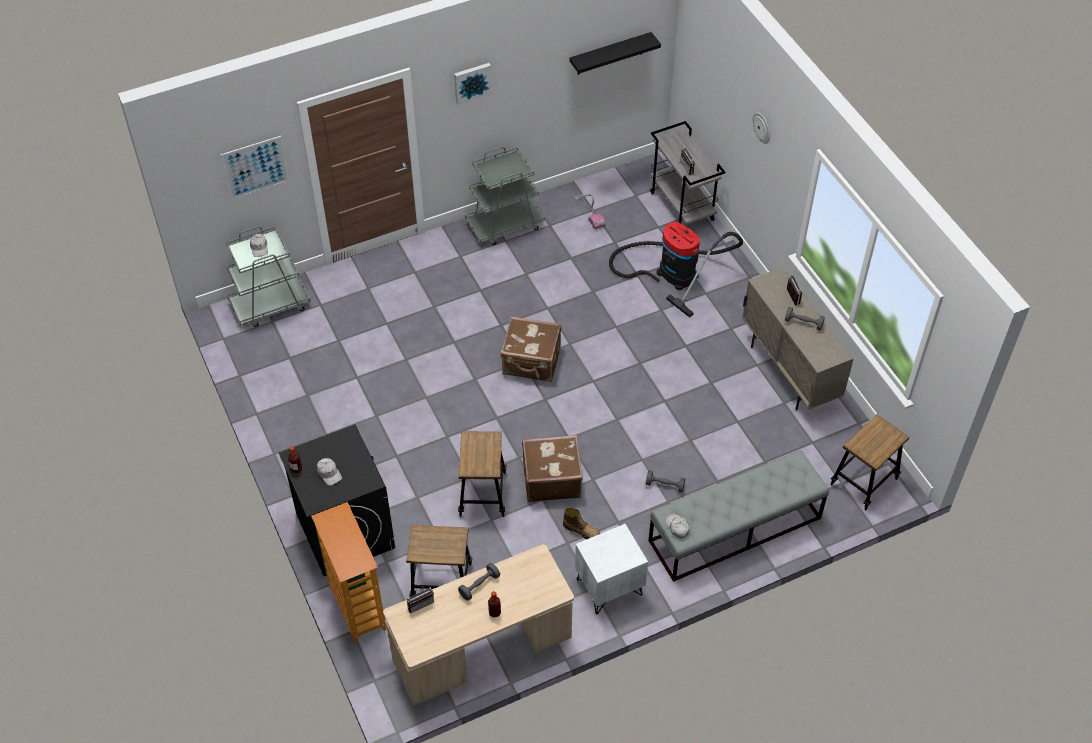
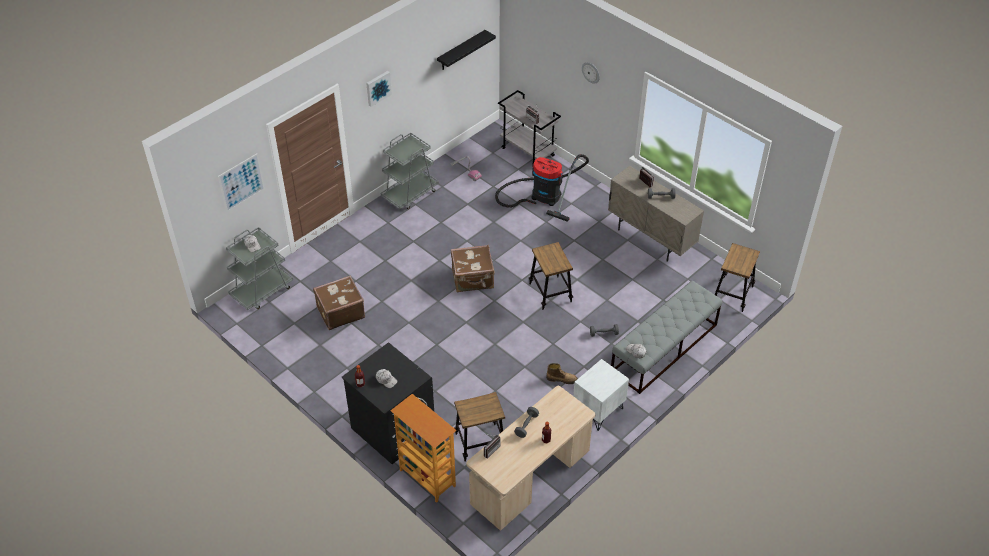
camera: 20 degrees left, 5 degrees down
(482, 494) = (480, 375): stool -> stool (550, 293)
(551, 479) = (524, 352): brown suitcase -> brown suitcase (340, 312)

